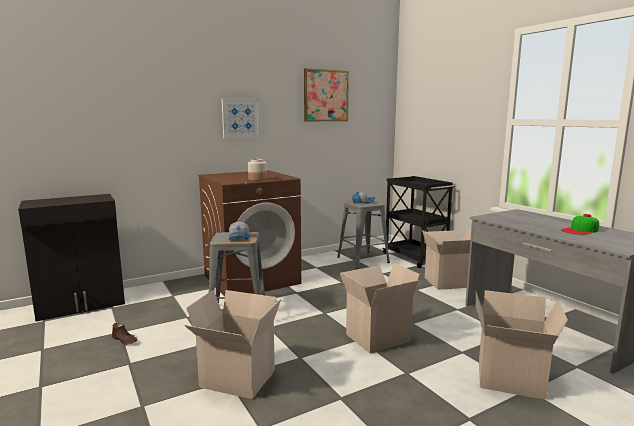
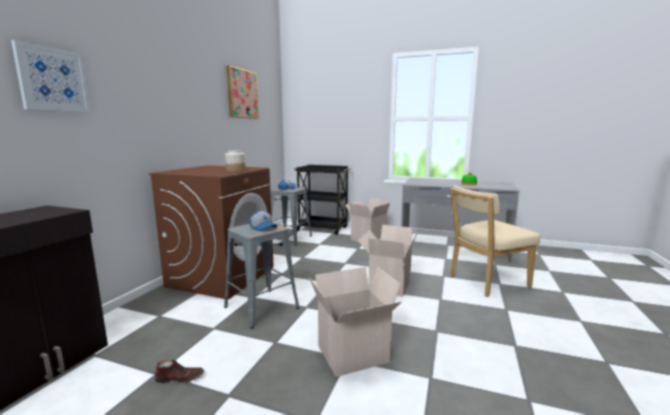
camera: 40 degrees left, 0 degrees up
(240, 118) = (181, 110): picture -> picture (53, 79)
(509, 380) = (485, 282): cardboard box -> beige chair

